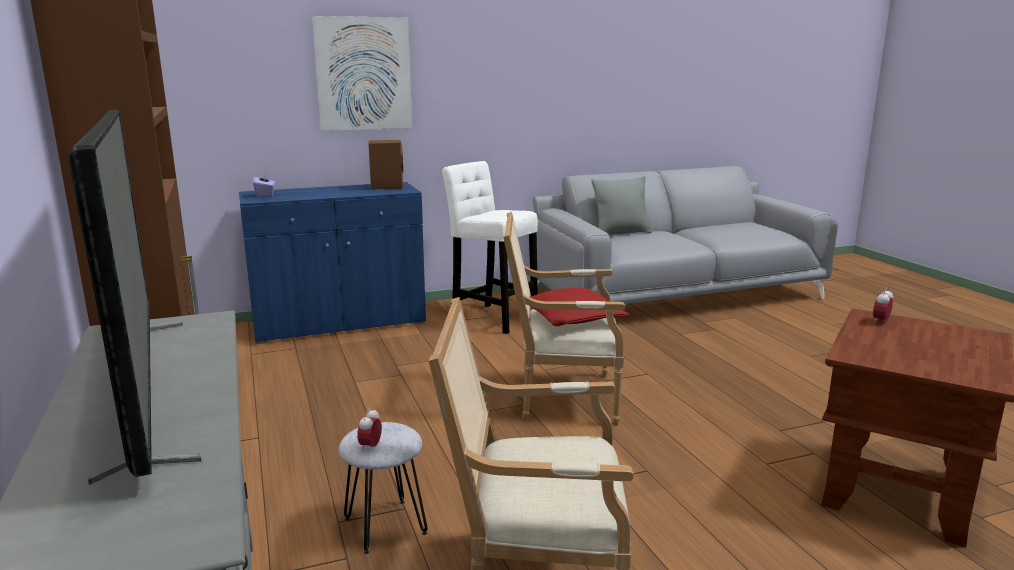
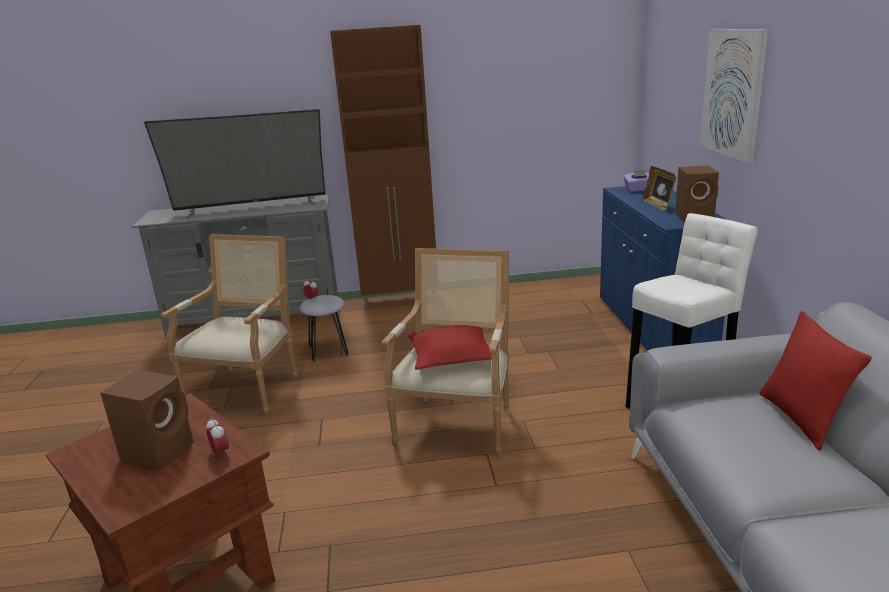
camera: 105 degrees right, 5 degrees up
(338, 192) = (658, 205): none -> picture frame
(621, 233) = (801, 419): grey pillow -> red pillow
(917, 344) = (160, 450): none -> brown speaker

